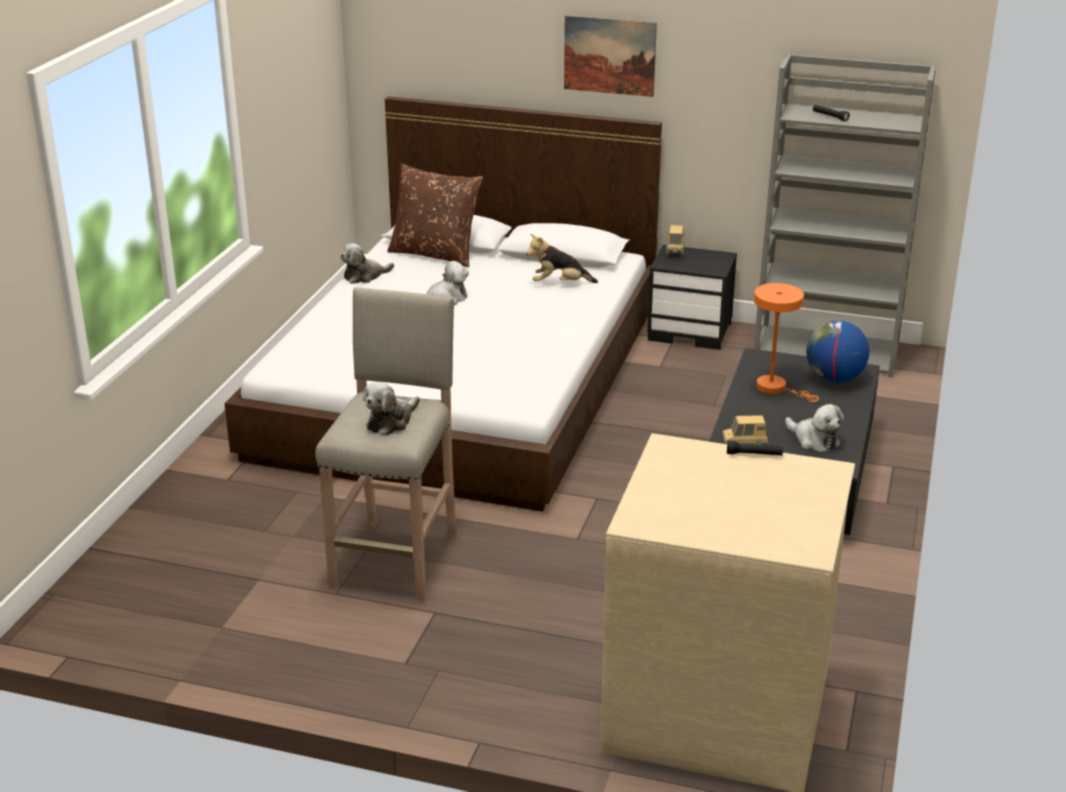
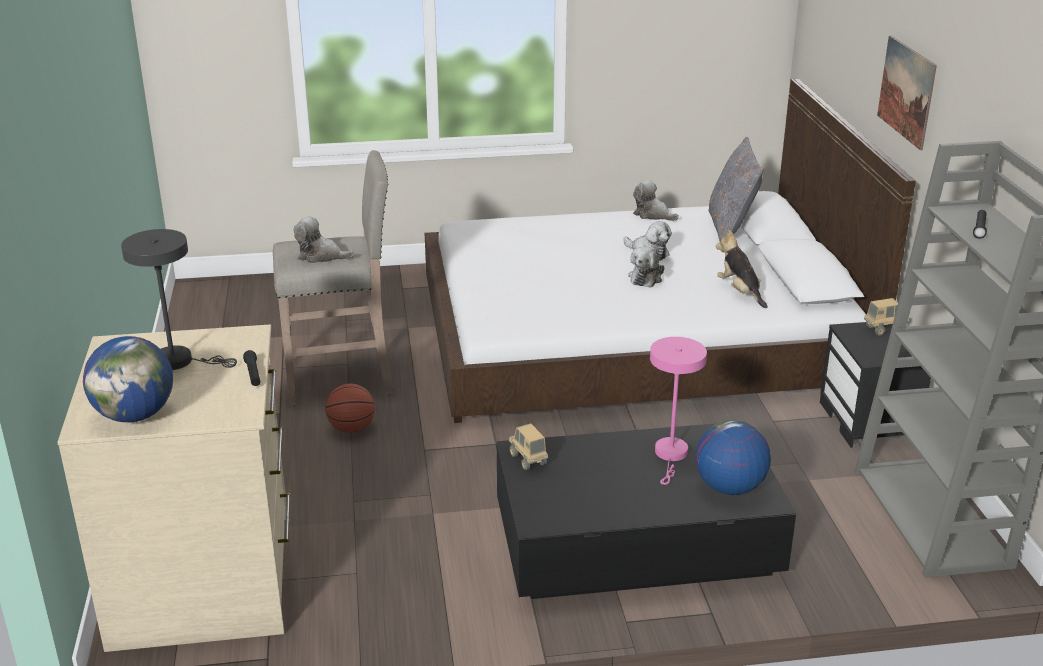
camera: 65 degrees right, 0 degrees up
(435, 254) = (731, 229): brown pillow -> grey pillow
(504, 572) = (351, 428): none -> basketball
(701, 488) = (180, 361): none -> grey table lamp
(776, 388) = (671, 455): orange table lamp -> pink table lamp
(802, 523) = (135, 415): none -> globe
(814, 440) = (579, 498): plush toy -> plush toy (646, 277)

